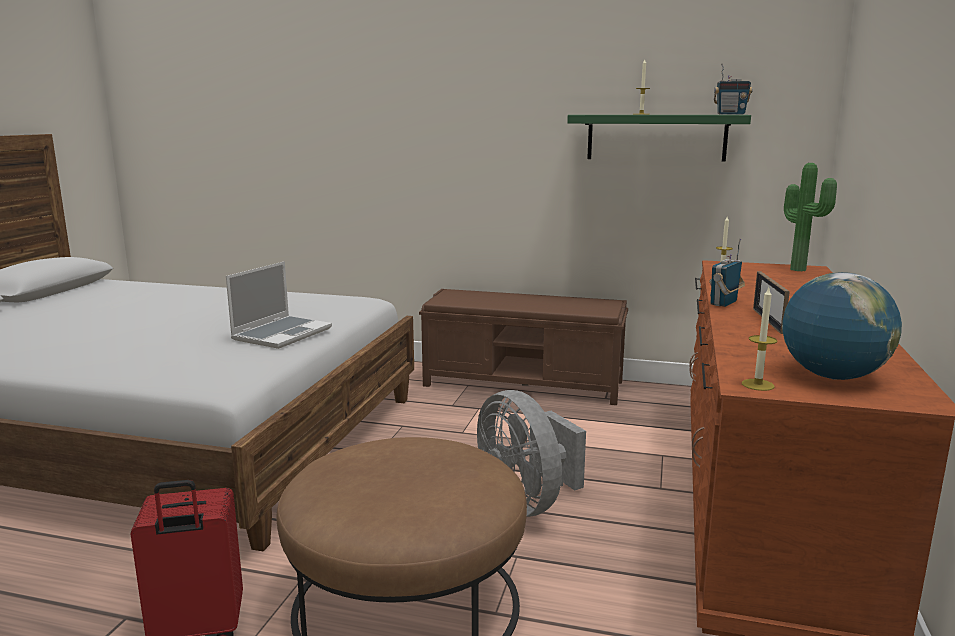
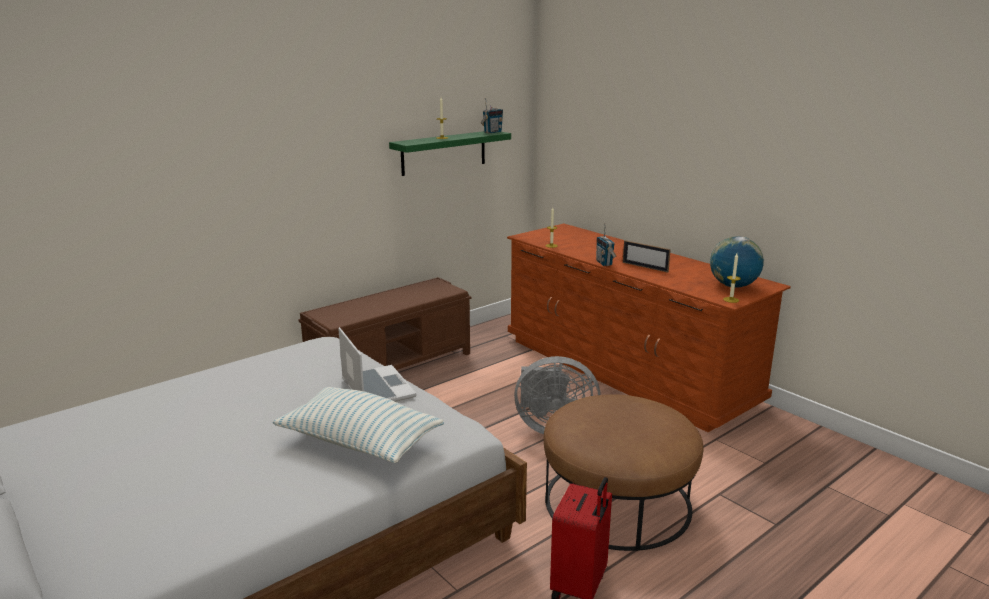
camera: 55 degrees left, 5 degrees up
(162, 353) = (359, 441): none -> pillow
(800, 269) = (562, 229): potted plant -> none

